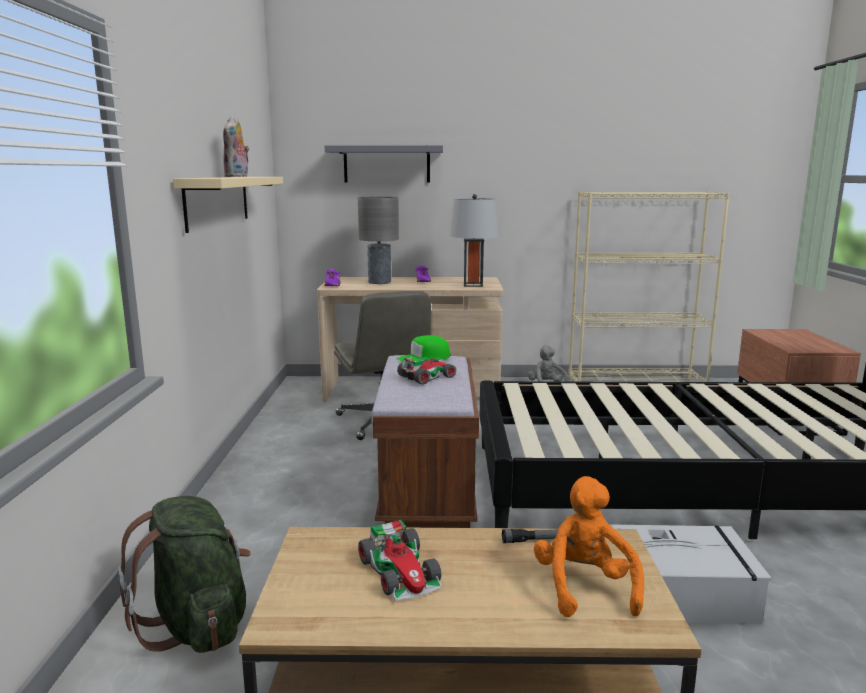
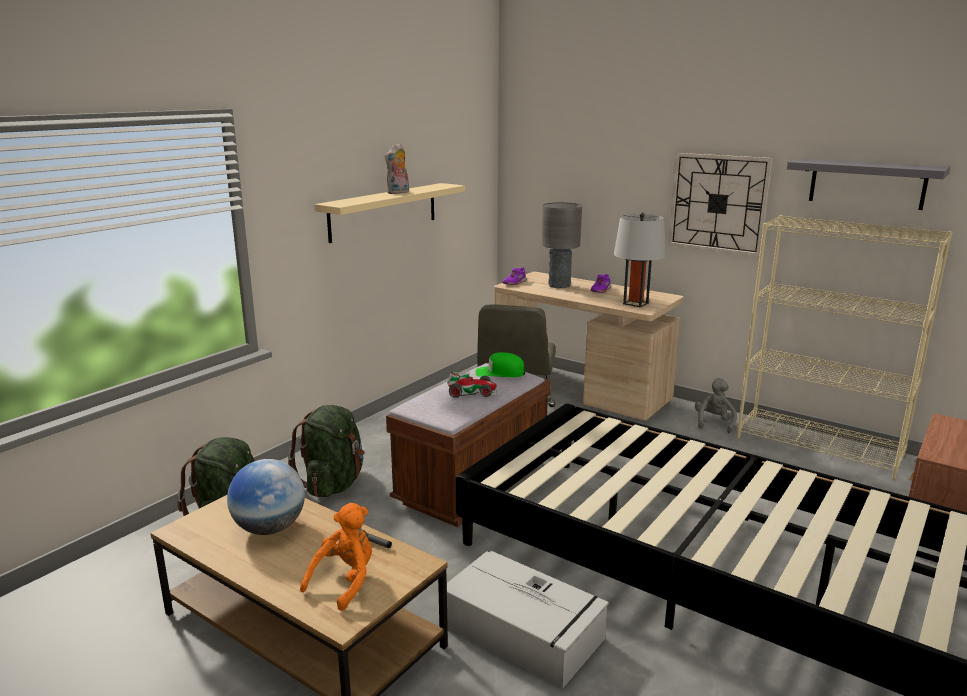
camera: 35 degrees right, 5 degrees up
(277, 535) = (333, 484): none -> green backpack
(387, 164) = (590, 170): grey shelf -> grey shelf (867, 183)
(401, 572) = (270, 528): toy car -> globe
(519, 187) = (718, 203): none -> wall clock

